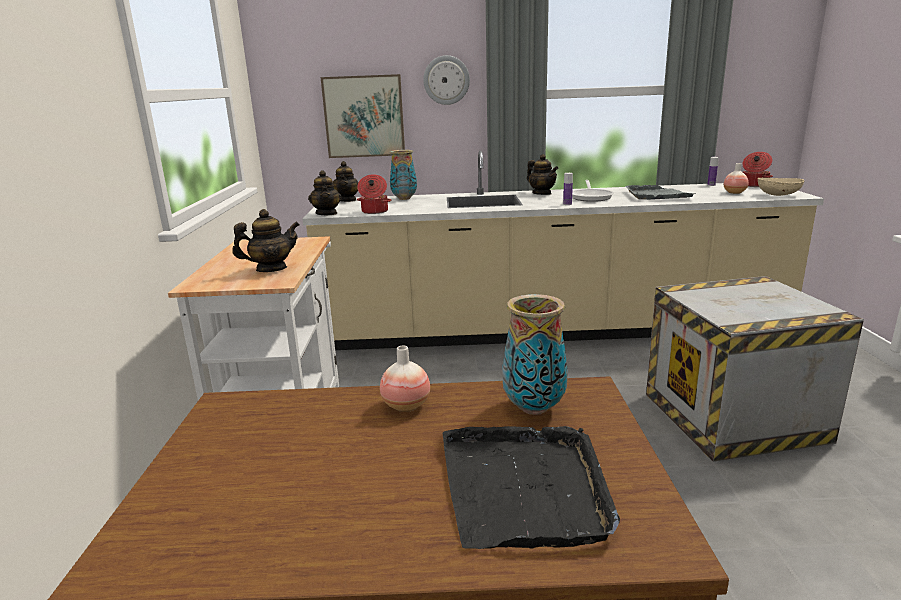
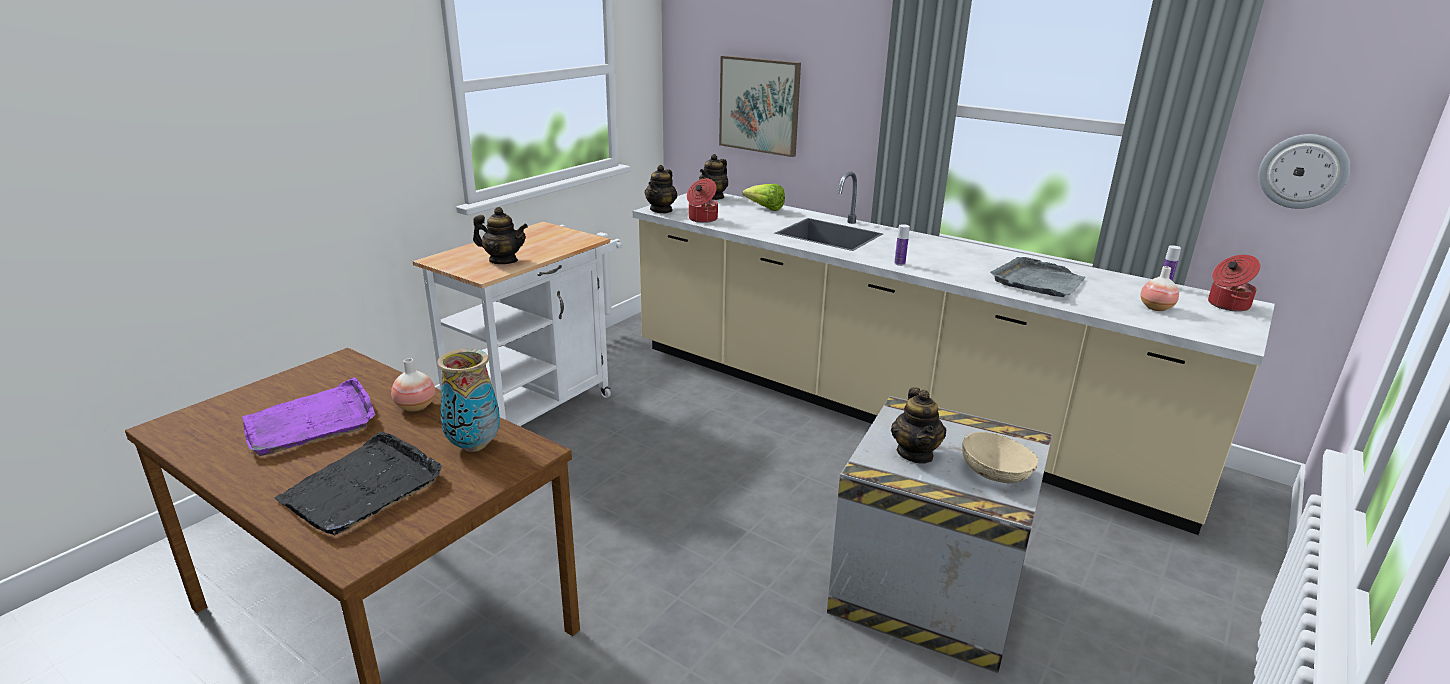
camera: 35 degrees right, 5 degrees up
(323, 466) = (311, 422): none -> purple tray
(404, 198) = (765, 209): vase -> lettuce
(446, 80) = (849, 76): wall clock -> wall clock (1303, 171)
(542, 193) = (913, 240): teapot -> teapot (915, 453)
(591, 197) = (953, 261): frying pan -> none
(778, 195) = (1208, 330): beige bowl -> beige bowl (995, 474)

